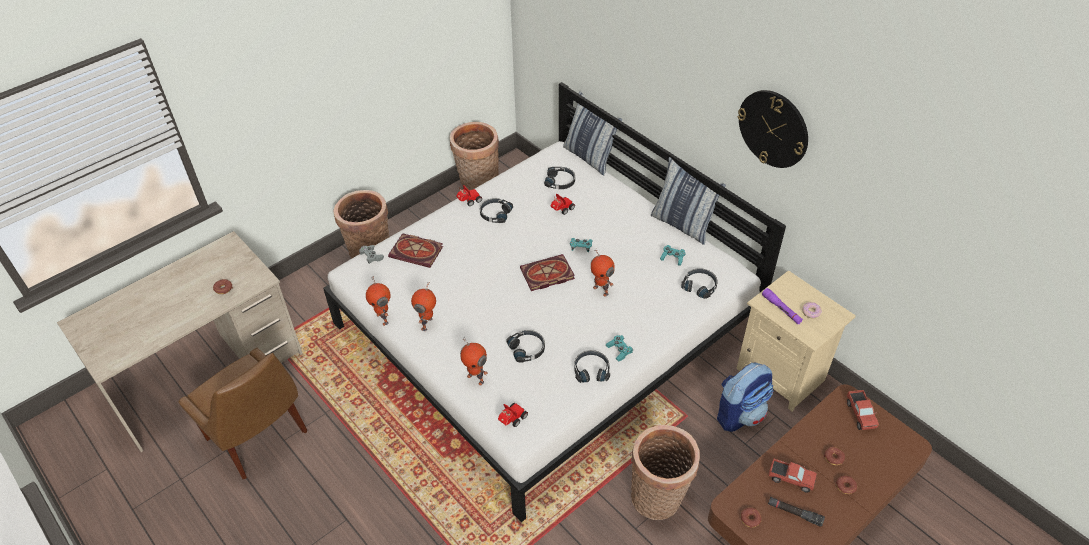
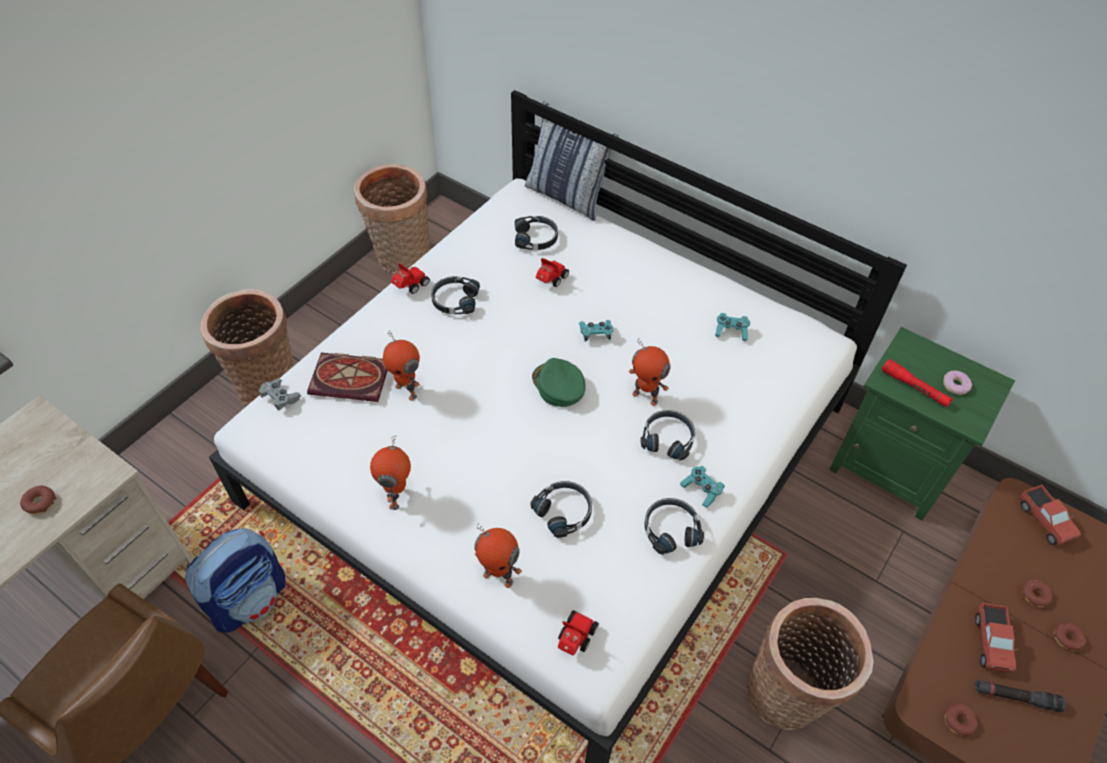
camera: 15 degrees left, 5 degrees up
(383, 318) = (324, 499): toy robot -> toy robot (407, 390)
(546, 275) = (558, 385): book -> green cap
(682, 224) = (727, 278): pillow -> none
(700, 286) = (782, 367): black headphones -> black headphones (668, 438)
(740, 414) = (855, 537): backpack -> backpack (249, 598)
(773, 128) = (895, 120): wall clock -> none
(781, 309) = (914, 388): purple flashlight -> red flashlight
(782, 374) = (890, 467): beige nightstand -> green nightstand
(790, 479) = (990, 642): toy truck -> toy truck turned 90 degrees clockwise

